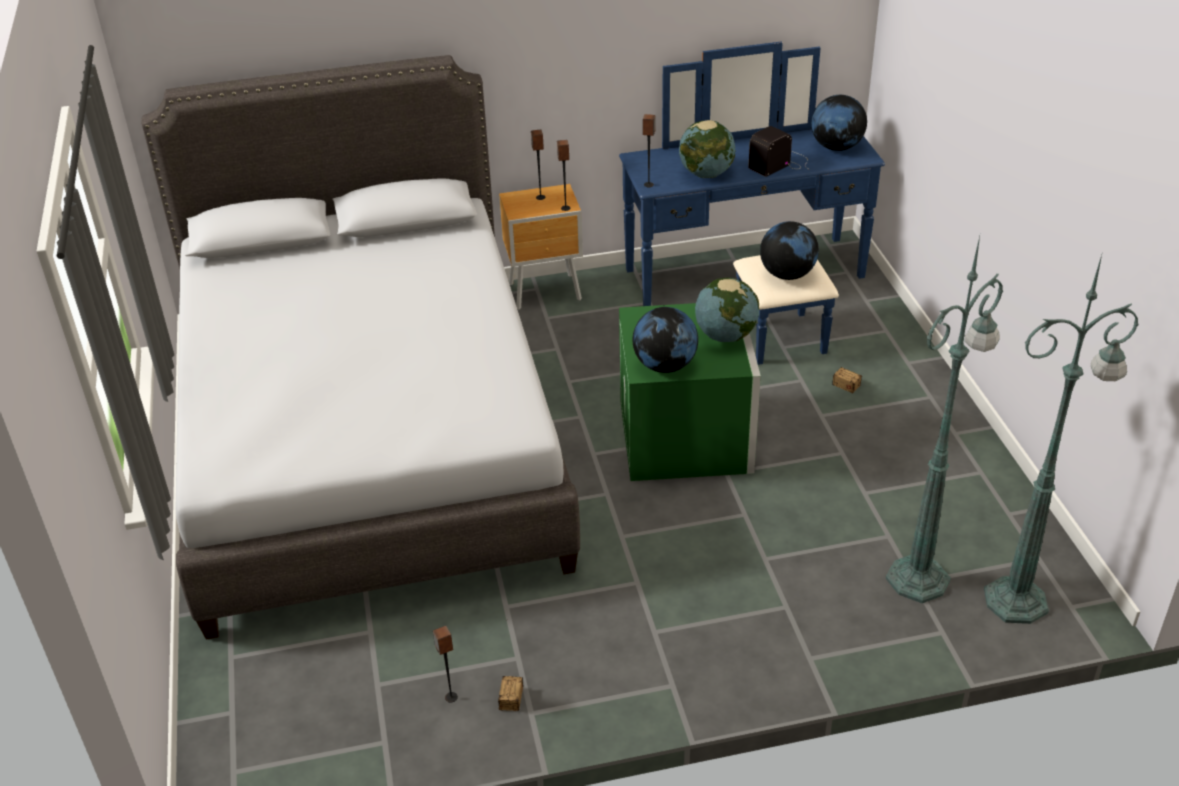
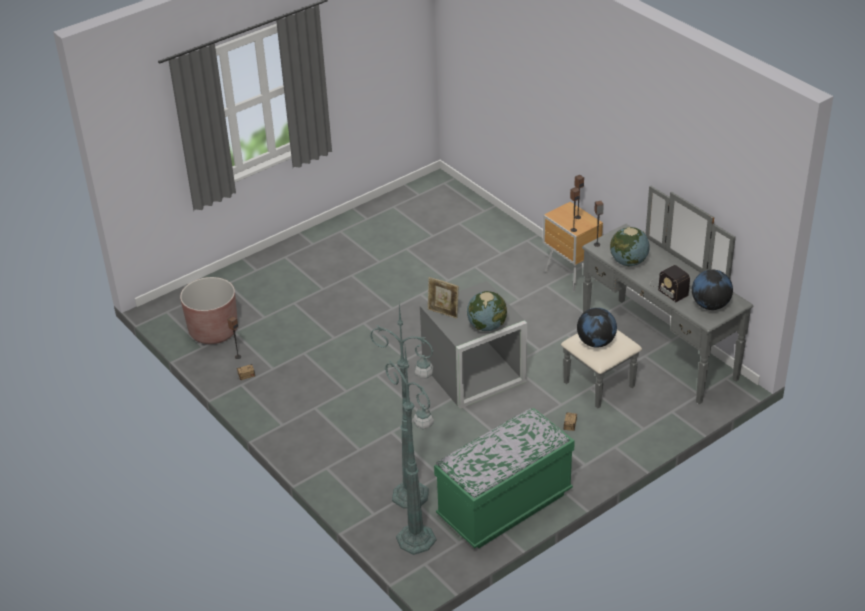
camera: 65 degrees right, 0 degrees up
(352, 713) = (213, 331): none -> brown planter
(368, 437) = (396, 263): grey bed -> none
(665, 366) = (443, 313): globe -> picture frame
(687, 438) = (473, 374): green storage box -> grey storage box
(753, 287) = (645, 357): blue dresser -> grey dresser
(780, 163) = (668, 287): radio -> radio turned 150 degrees counterclockwise
(980, 491) = (505, 506): none -> green bench

